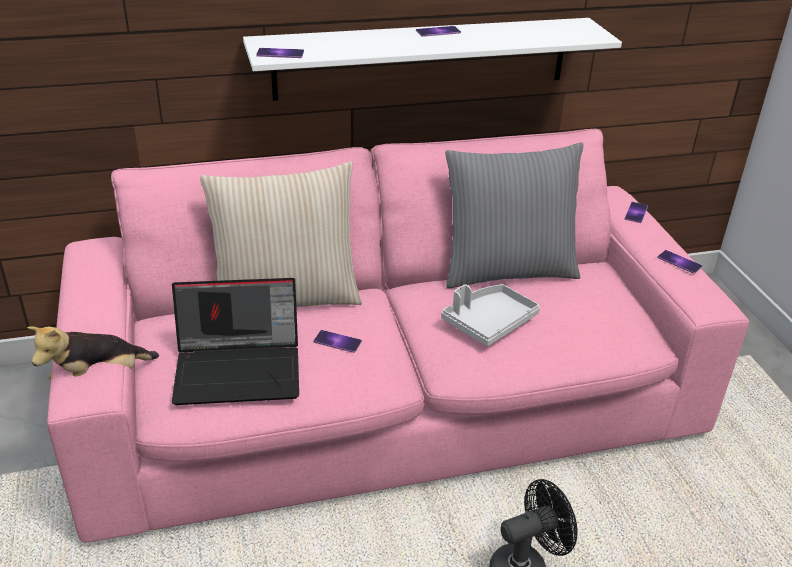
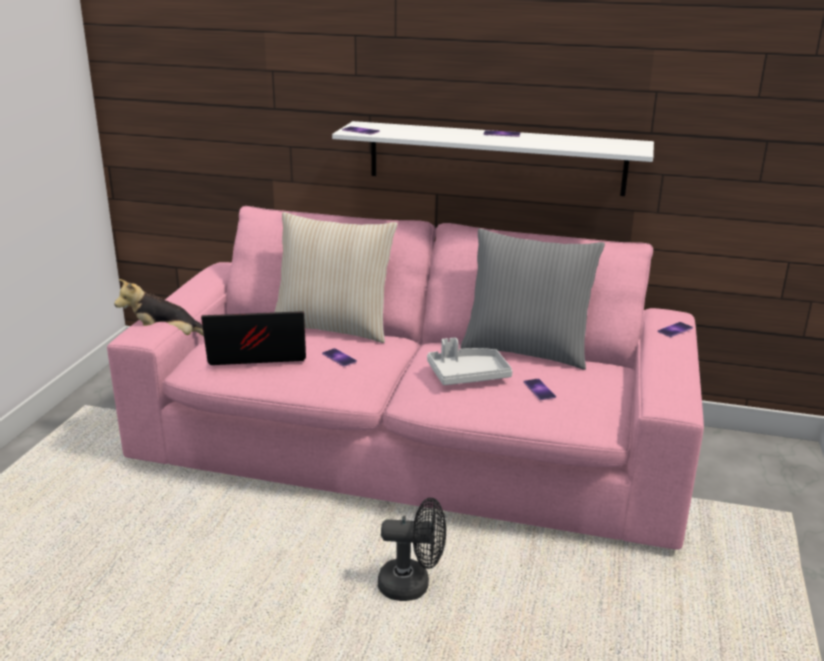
camera: 30 degrees right, 10 degrees down
(240, 369) = (256, 355): laptop -> laptop turned 150 degrees clockwise
(679, 262) = (673, 369): phone -> phone (539, 389)

